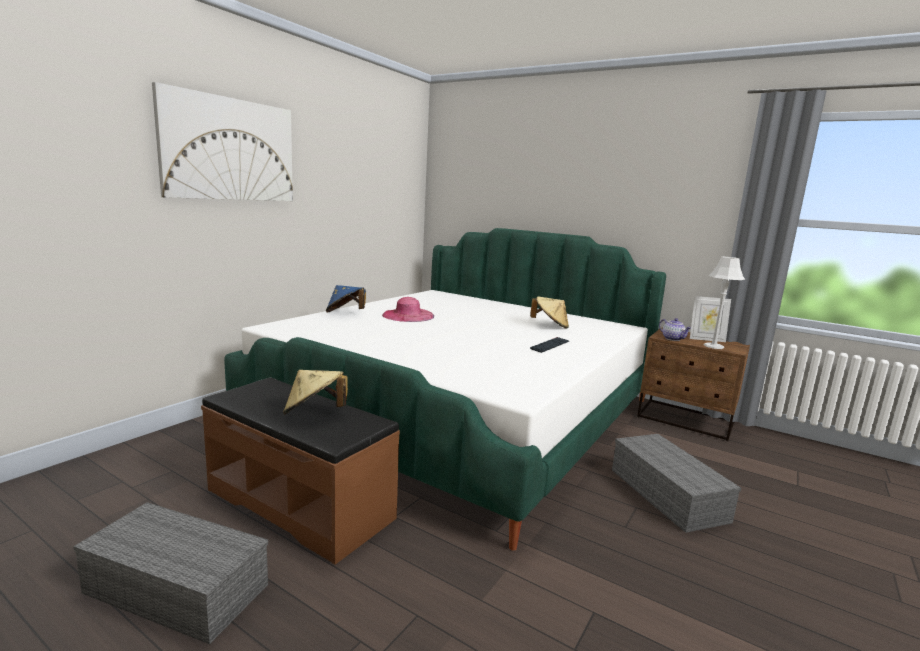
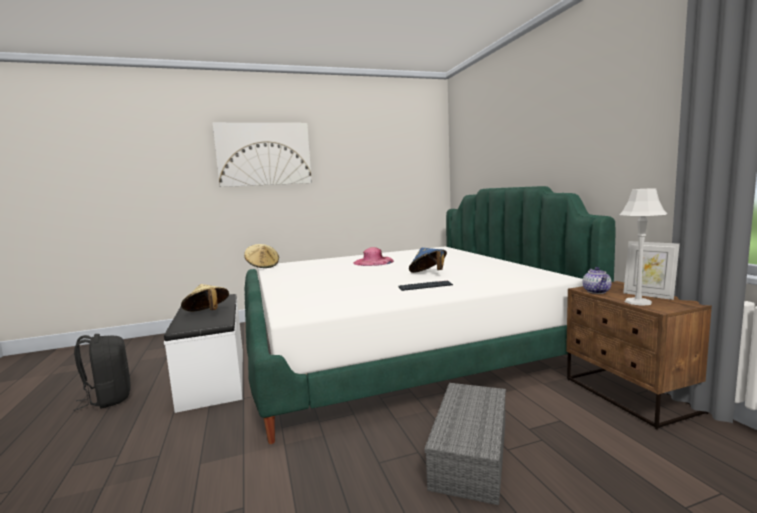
camera: 40 degrees right, 5 degrees down
(173, 589) = (108, 399): grey storage box -> black backpack
(300, 503) = (215, 376): brown bench -> white bench
(345, 313) = (335, 259): blue hat -> blue hat (428, 274)
(550, 326) = (473, 273): beige hat -> beige hat (262, 266)

